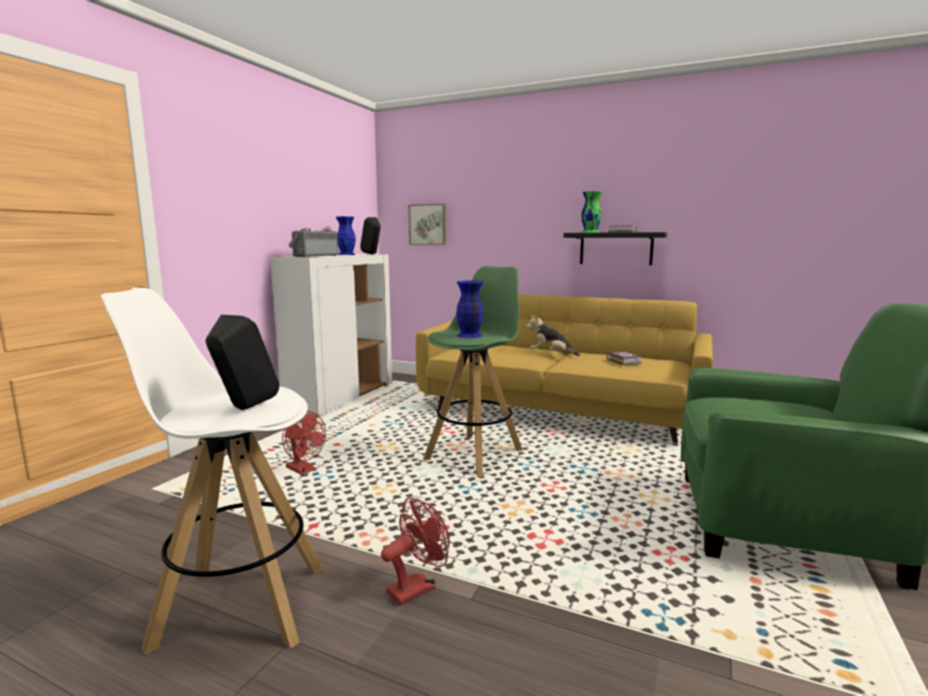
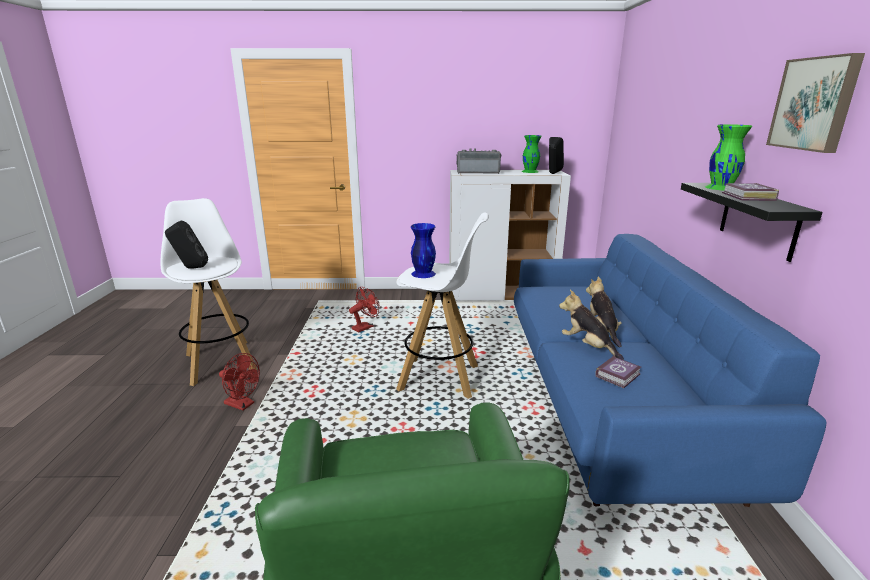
camera: 65 degrees right, 10 degrees up
(304, 470) = (365, 327): red fan -> red fan turned 150 degrees counterclockwise
(347, 254) = (530, 171): blue vase -> green vase
(428, 224) = (631, 145): picture -> picture (815, 104)
(475, 454) = (440, 378): green stool -> white stool
(559, 410) = (607, 399): yellow sofa -> blue sofa
(576, 359) = (587, 346): none -> plush toy

